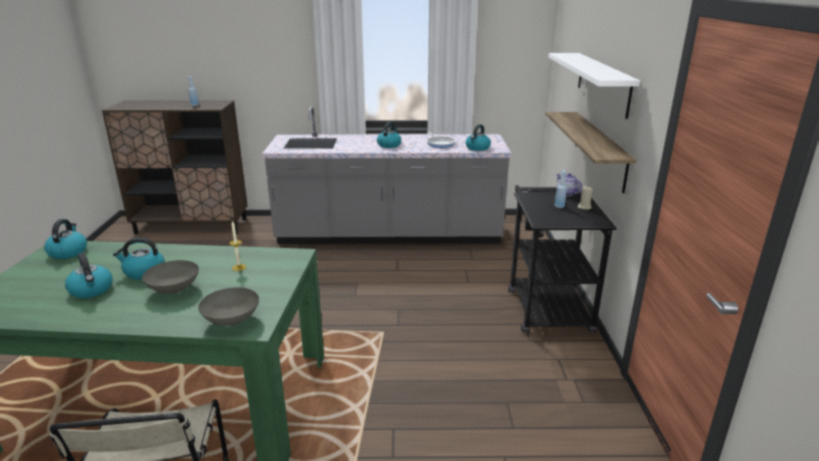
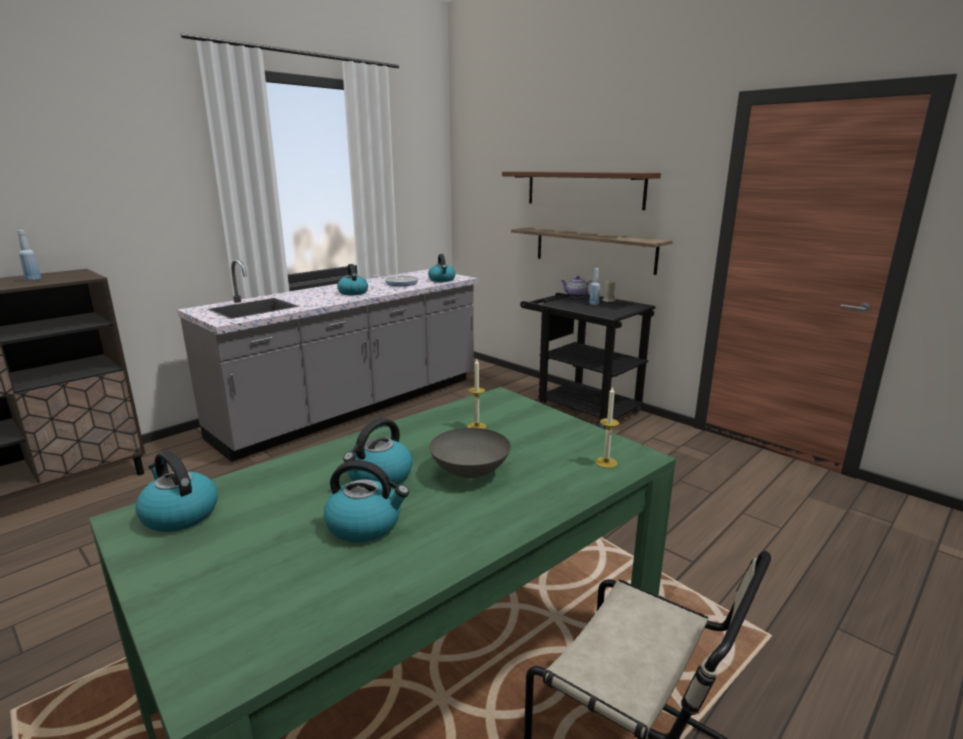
camera: 45 degrees left, 5 degrees down
(232, 321) = (606, 462): grey bowl -> candle
(603, 83) = (584, 189): white shelf -> brown shelf

